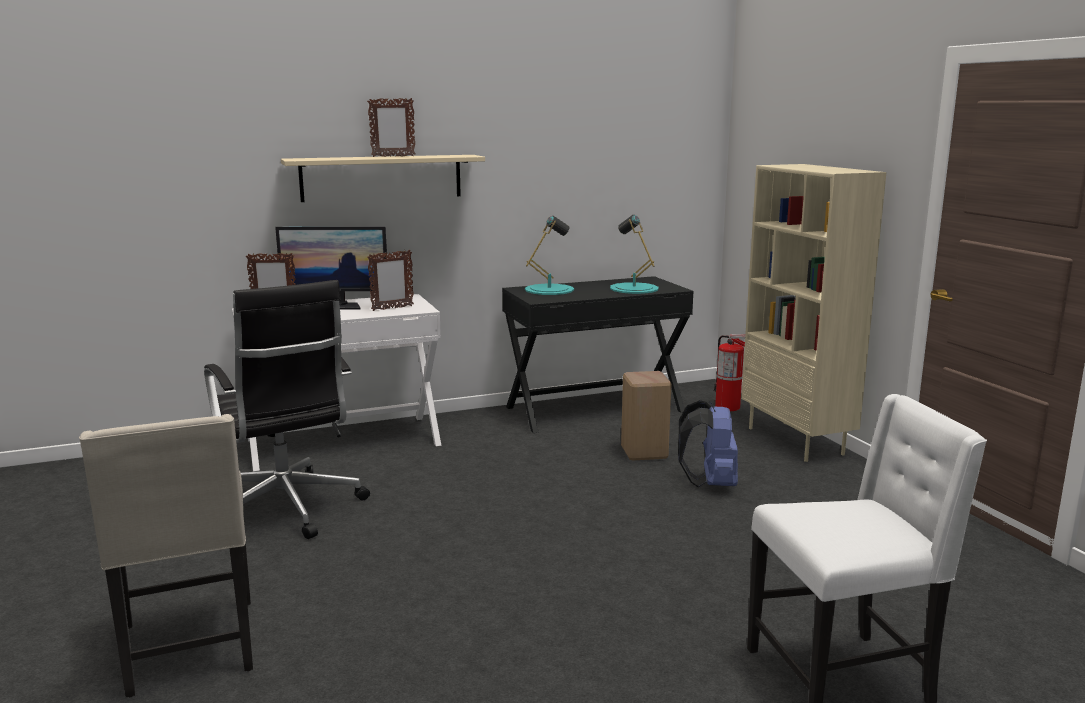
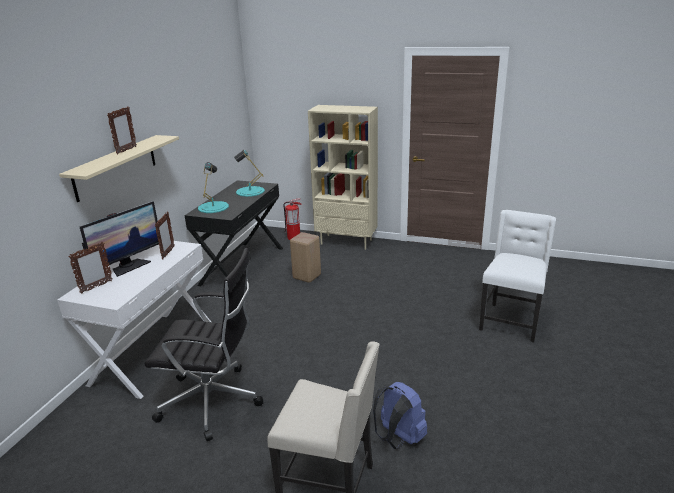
camera: 50 degrees left, 10 degrees up
(710, 483) = (355, 276): blue backpack -> blue backpack (398, 438)

